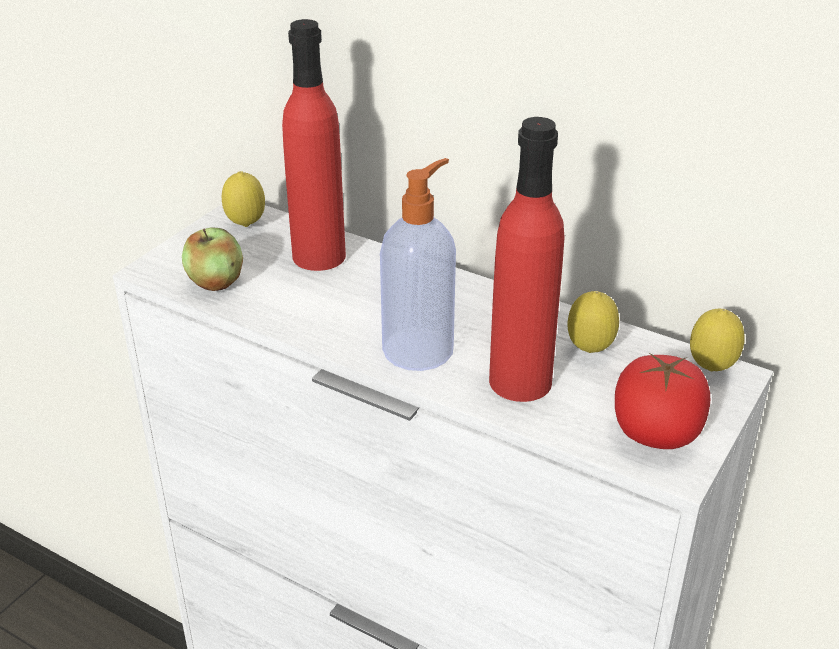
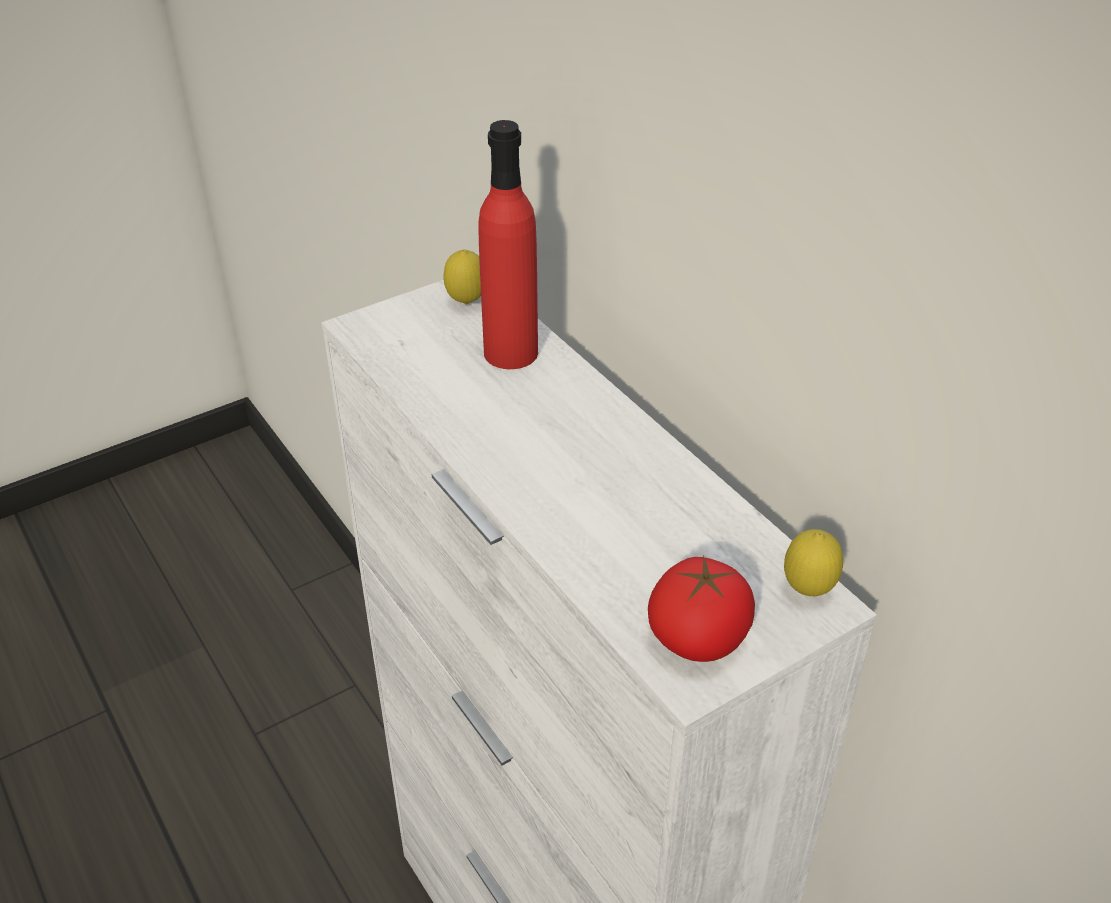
camera: 25 degrees right, 5 degrees up
(215, 282) = (401, 354): apple -> none
(420, 348) = (536, 476): soap dispenser -> none
(520, 381) = (605, 540): red bottle -> none
(589, 352) = (697, 532): lemon -> none

